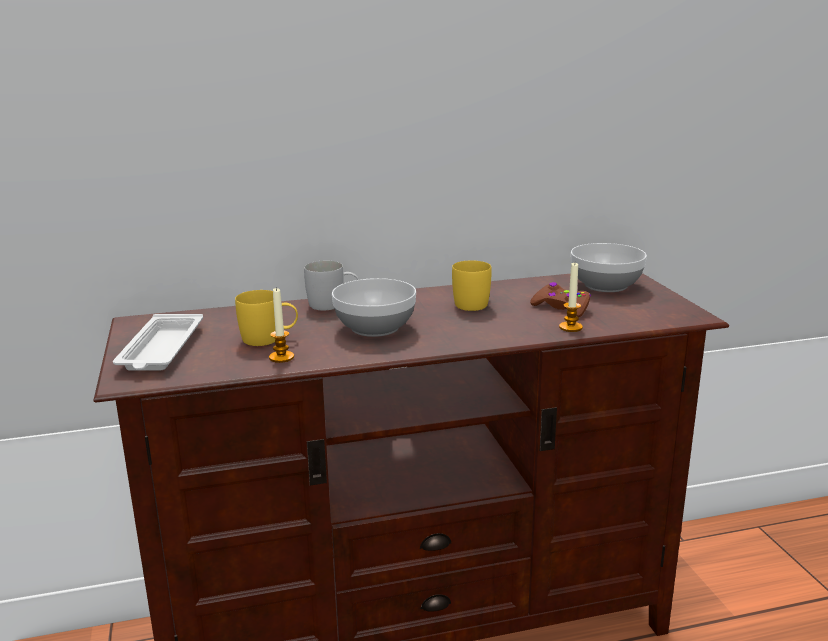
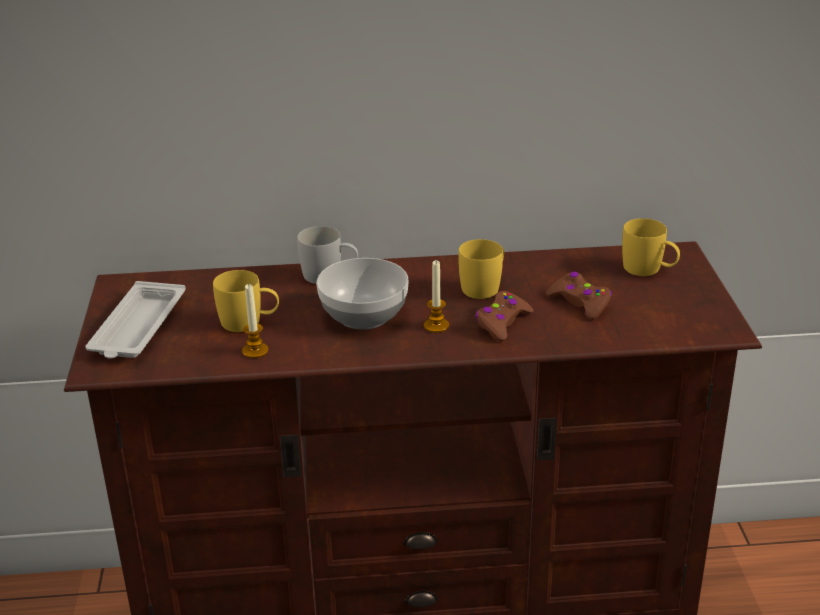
camera: 10 degrees right, 10 degrees up
(501, 324) = (502, 323): none -> brown game controller
(570, 327) = (576, 335): candle -> candle (436, 326)
(607, 285) = (649, 270): bowl -> yellow mug

